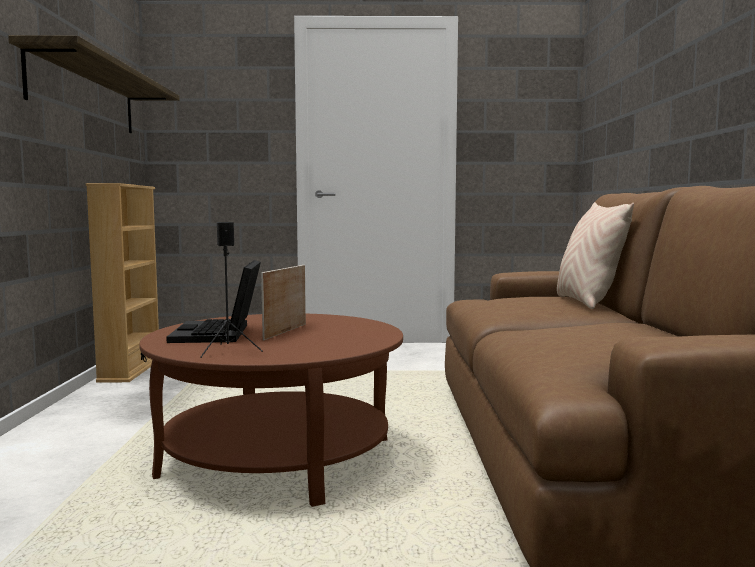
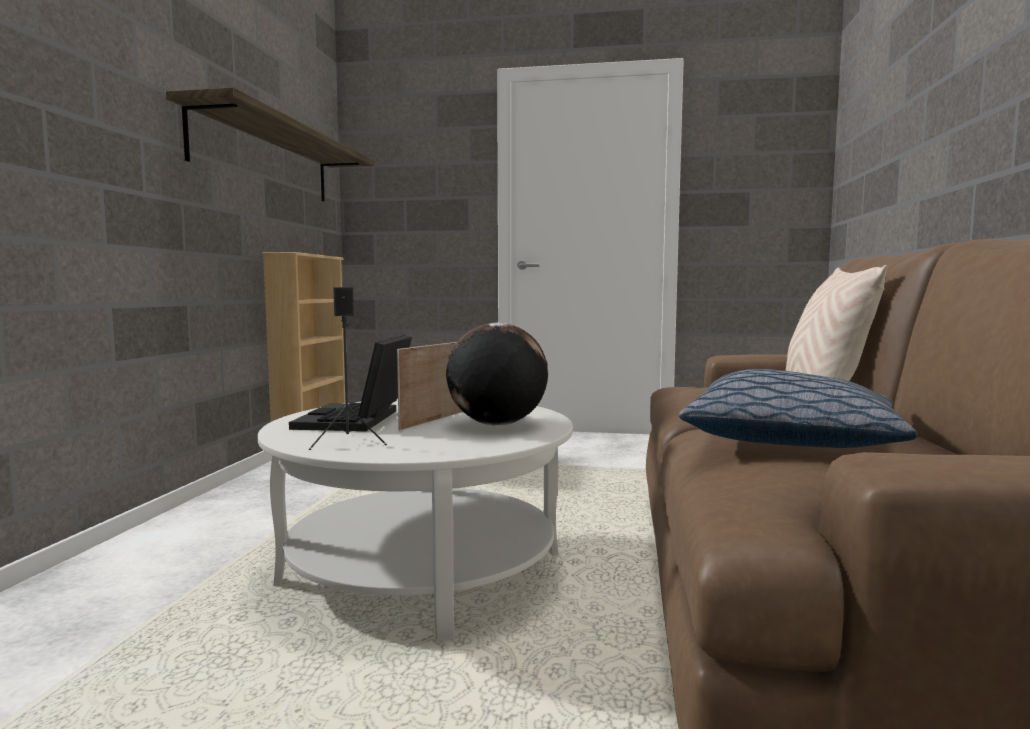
camera: 10 degrees right, 0 degrees up
(278, 457) = (423, 568): brown coffee table -> white coffee table
(341, 333) = (496, 424): none -> globe
(576, 334) = (791, 440): none -> pillow

